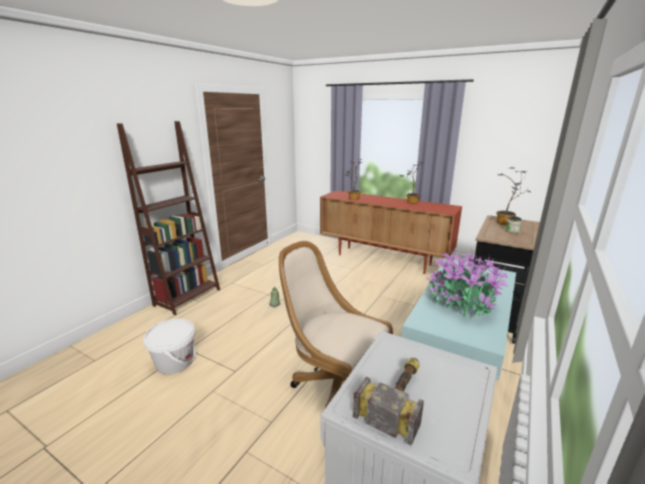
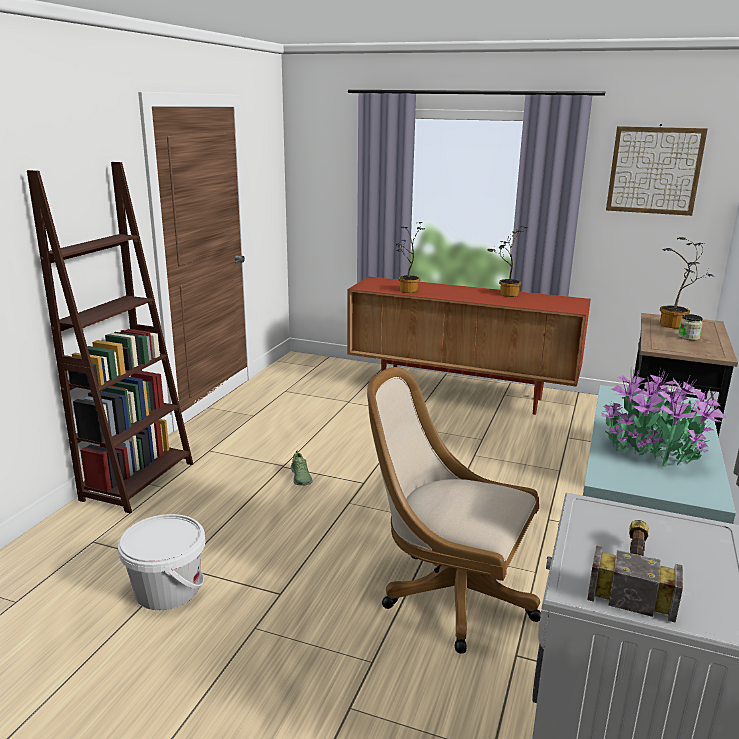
camera: 10 degrees left, 0 degrees up
(505, 127) = (654, 169): none -> picture

